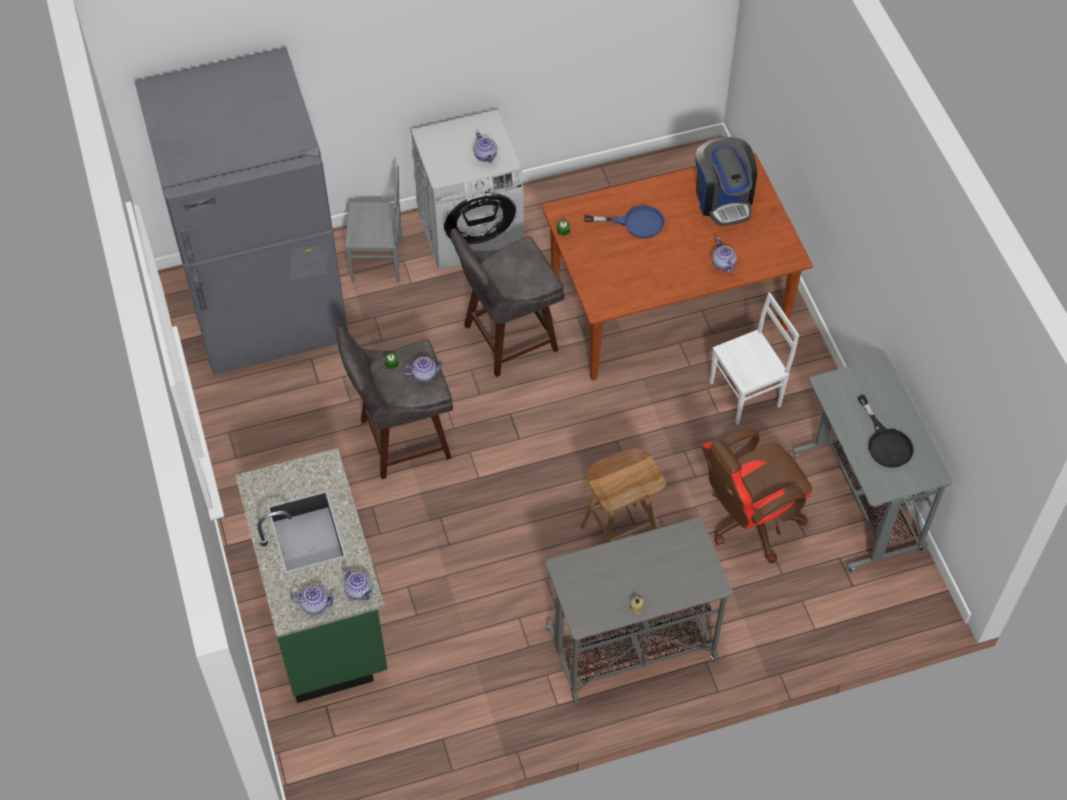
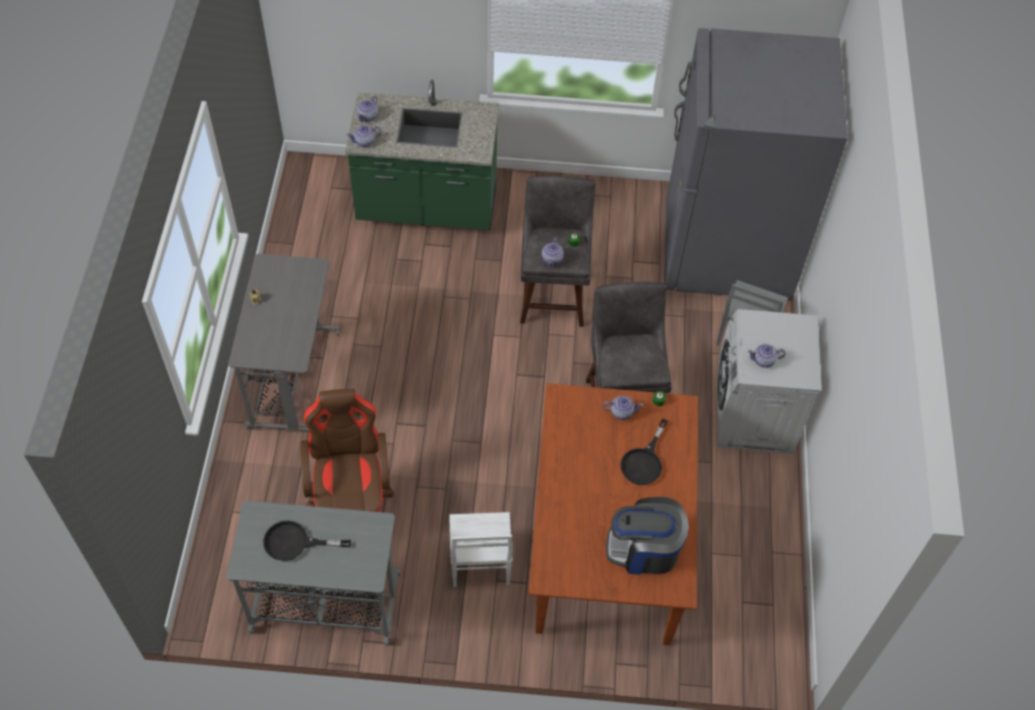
camera: 110 degrees right, 0 degrees up
(619, 534) = (392, 409): brown stool -> none
(635, 223) = (644, 461): blue frying pan -> black frying pan
(723, 264) = (564, 514): teapot -> teapot (621, 412)

